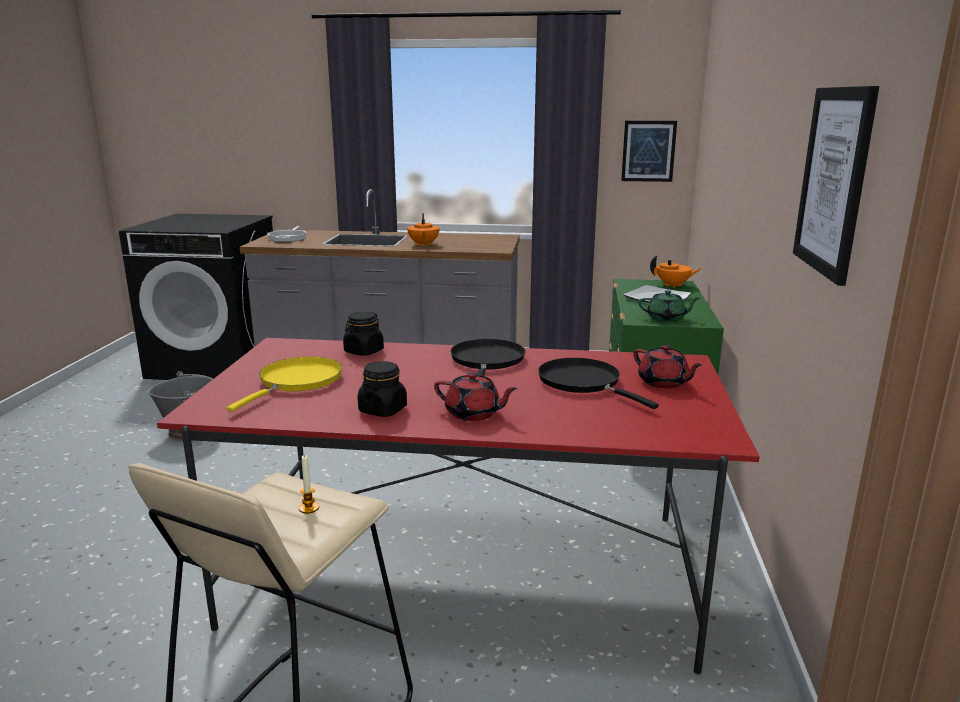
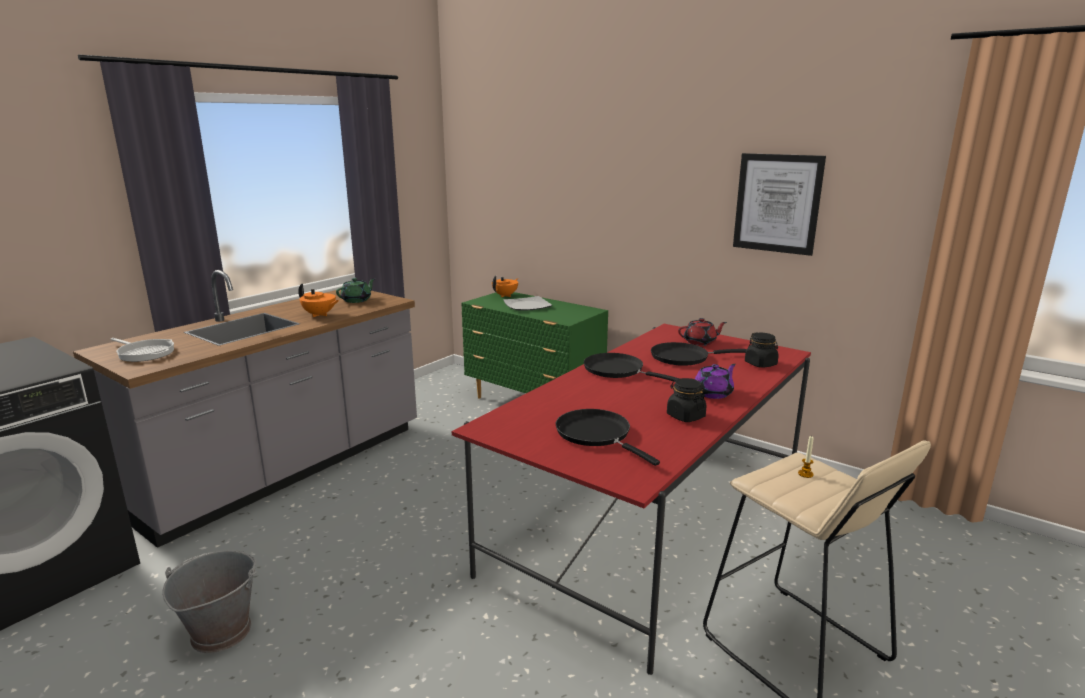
camera: 60 degrees left, 0 degrees up
(297, 382) = (596, 434): yellow frying pan -> black frying pan
(363, 351) = (547, 401): black jar -> black jar (760, 364)
(473, 414) = (713, 393): red teapot -> purple teapot
(648, 151) = (418, 194): picture -> none
(666, 319) = (573, 315): green teapot -> green teapot (357, 300)

